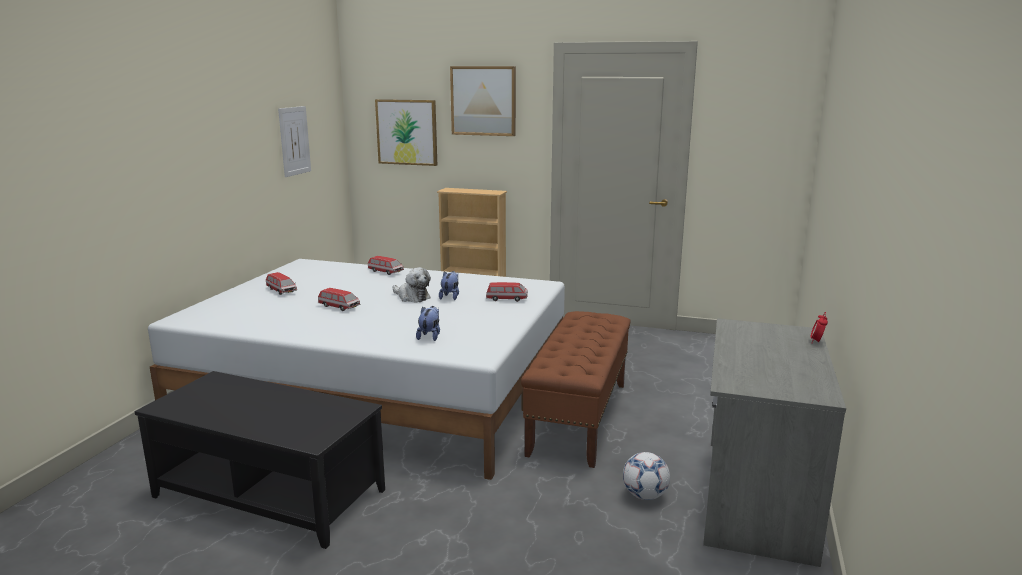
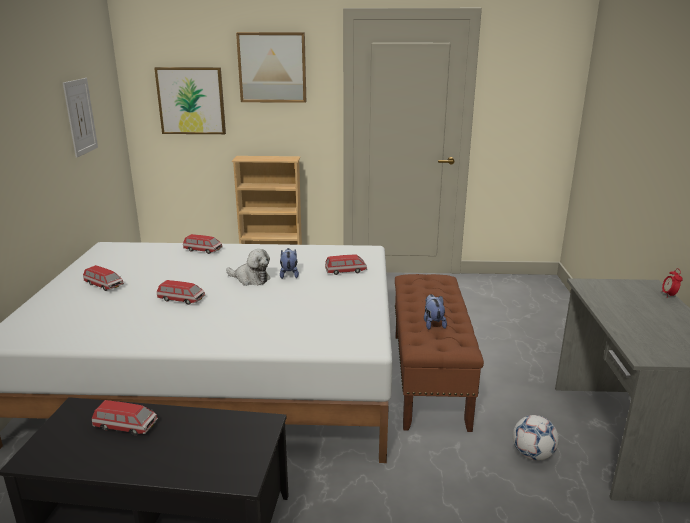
camera: 15 degrees left, 5 degrees up
(244, 395) = (126, 426): none -> toy car
(430, 336) = (301, 326): plush toy -> plush toy (433, 323)

